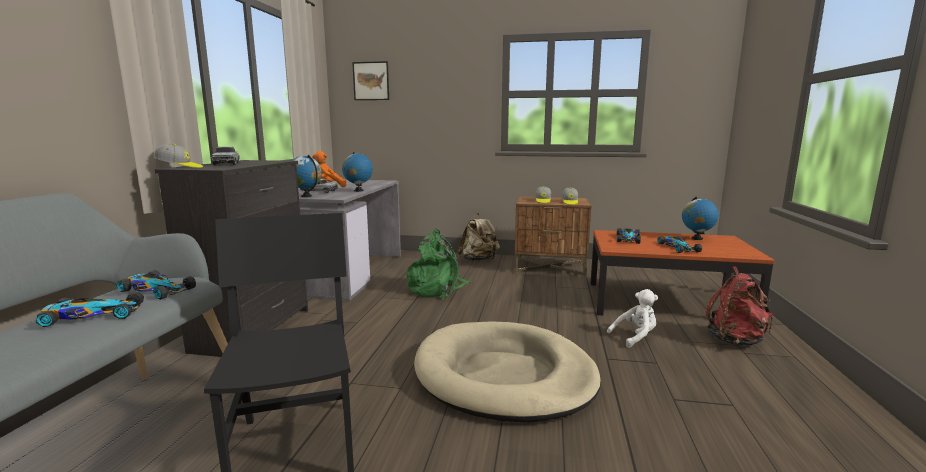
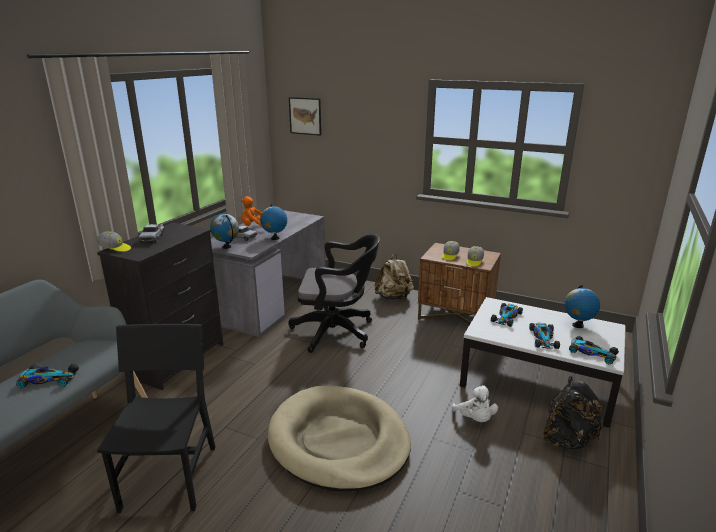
camera: 15 degrees right, 10 degrees up
(156, 290) = (91, 355): toy car -> toy car (591, 353)
(437, 289) = (337, 332): green backpack -> black office chair
(635, 337) = (475, 419): white plush toy -> white plush toy turned 75 degrees clockwise
(666, 302) = (537, 381): brown coffee table -> white coffee table
(736, 340) = (567, 439): red backpack -> black backpack

